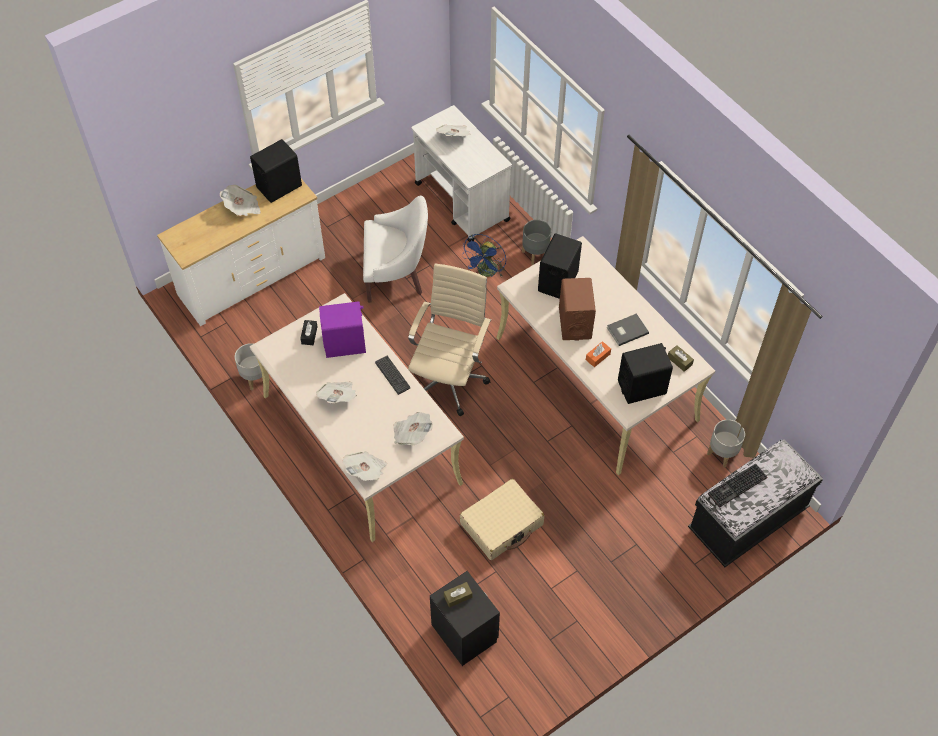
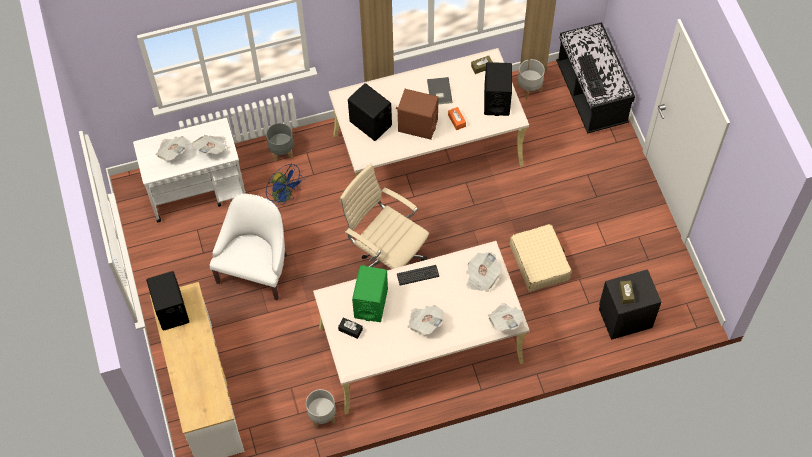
camera: 70 degrees left, 5 degrees up
(242, 208) = (183, 348): newspaper -> newspaper (212, 149)
(345, 344) = (371, 303): purple speaker -> green speaker

